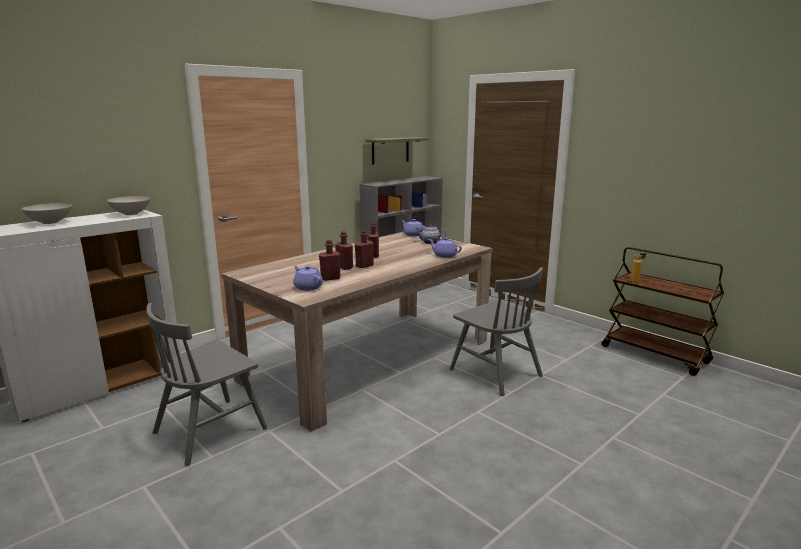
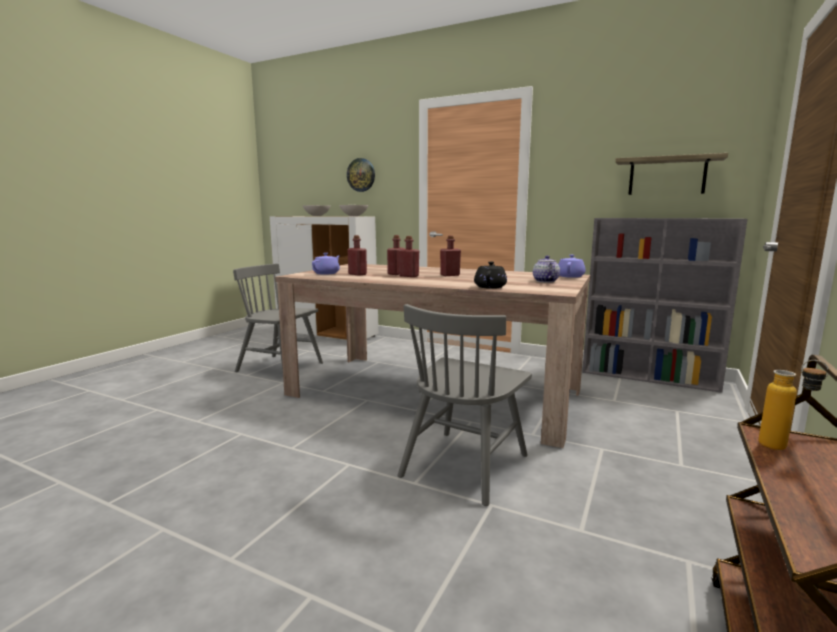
camera: 70 degrees right, 5 degrees down
(105, 154) = (361, 175): none -> wall clock
(444, 255) = (490, 287): purple teapot -> black teapot

